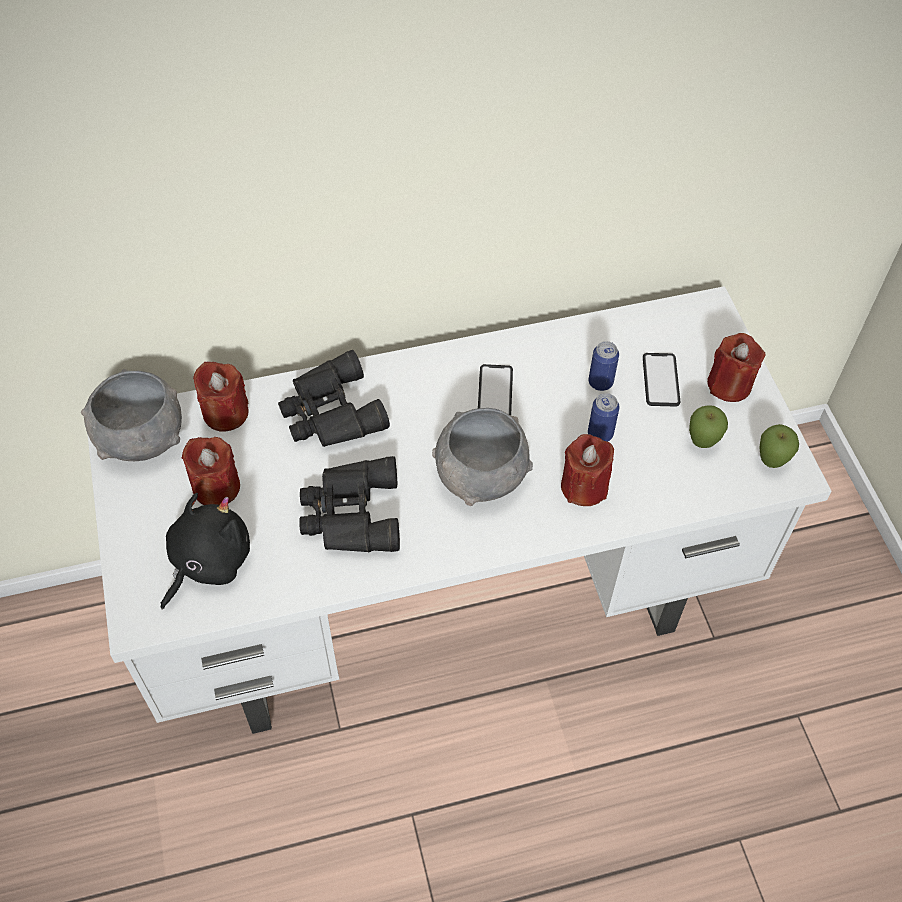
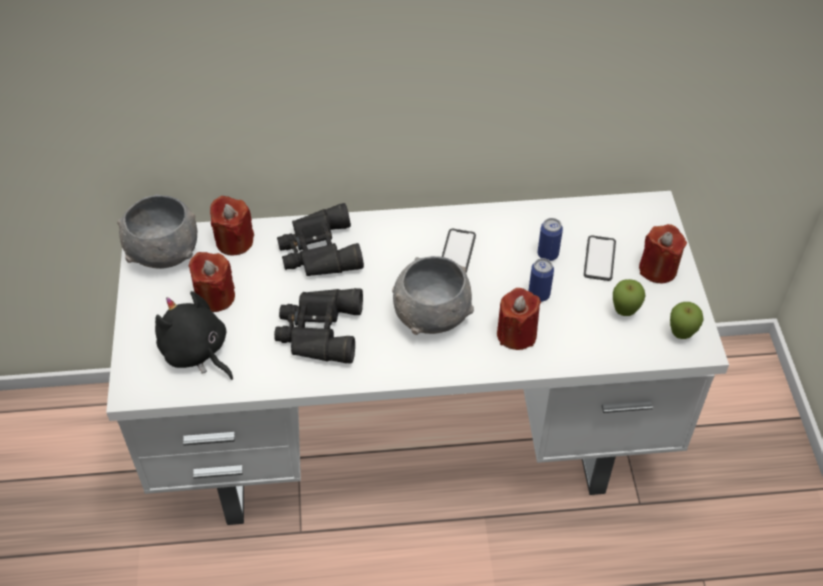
camera: 10 degrees right, 5 degrees down
(207, 562) = (196, 352): black plush toy -> black plush toy turned 90 degrees counterclockwise

